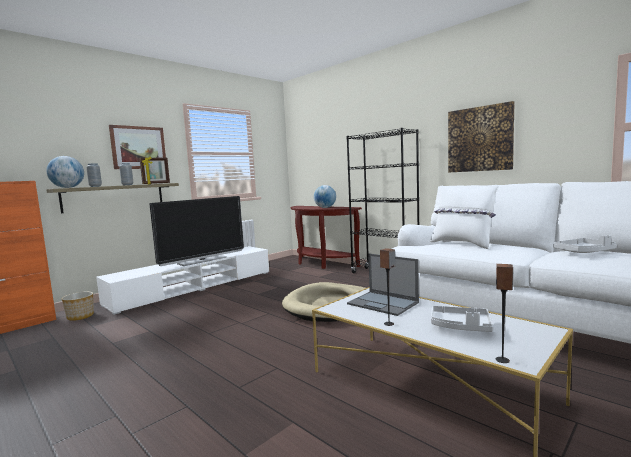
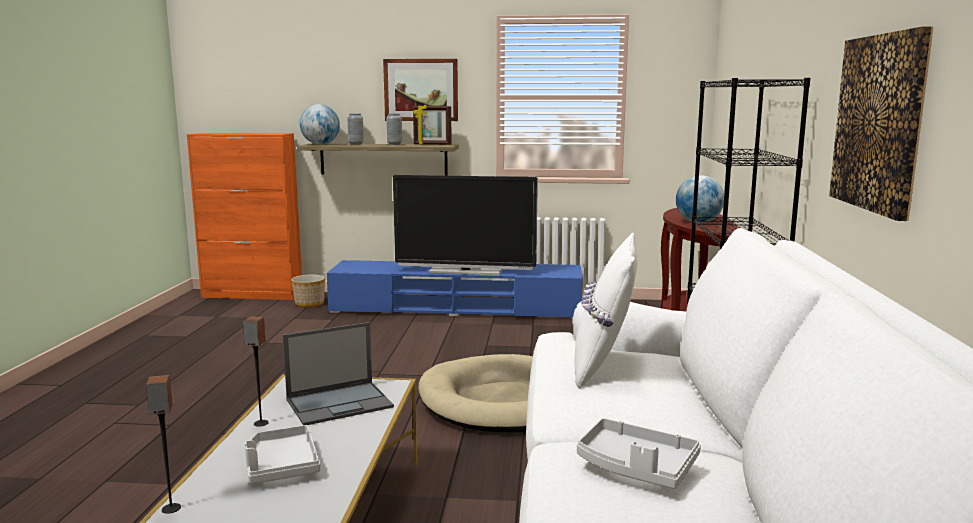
camera: 50 degrees right, 5 degrees up
(195, 287) = (457, 308): white tv stand -> blue tv stand
(383, 303) = (340, 403): laptop -> laptop turned 120 degrees counterclockwise

